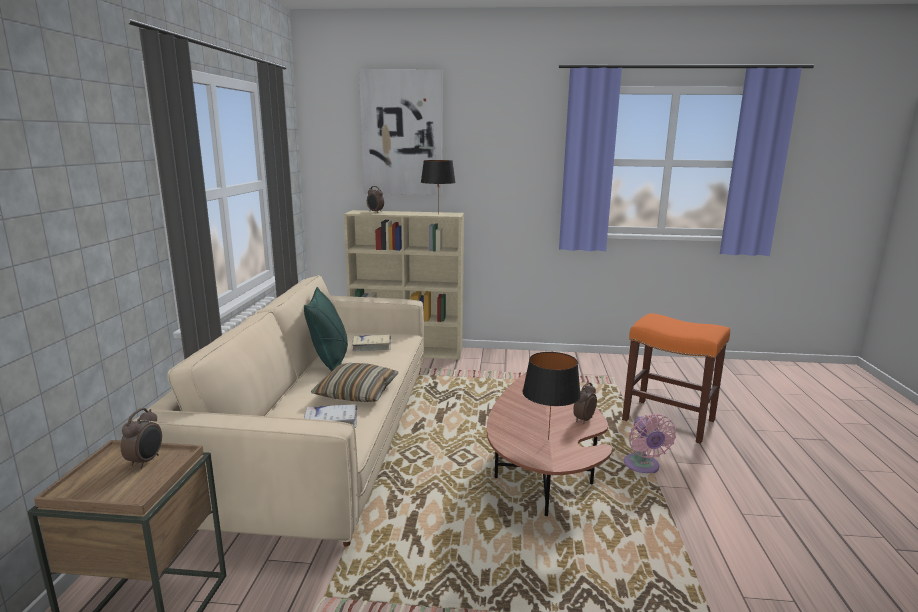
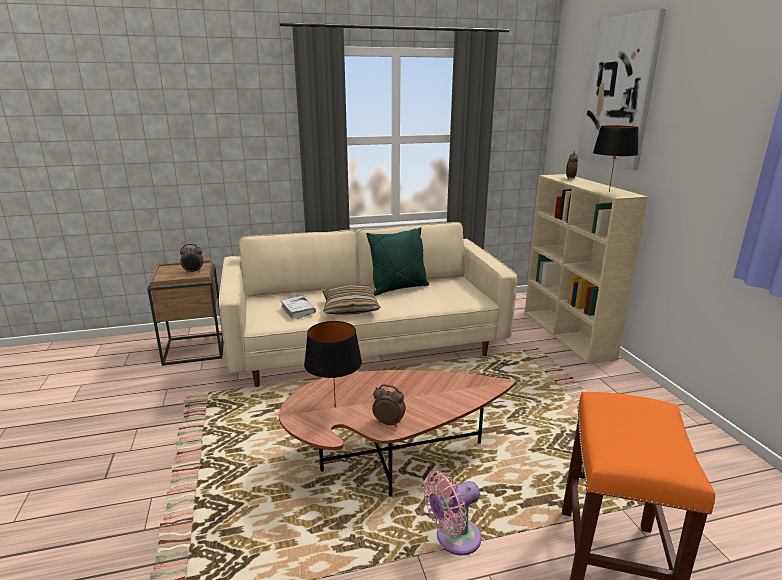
camera: 70 degrees right, 5 degrees up
(372, 346) = (442, 293): beige book -> none

